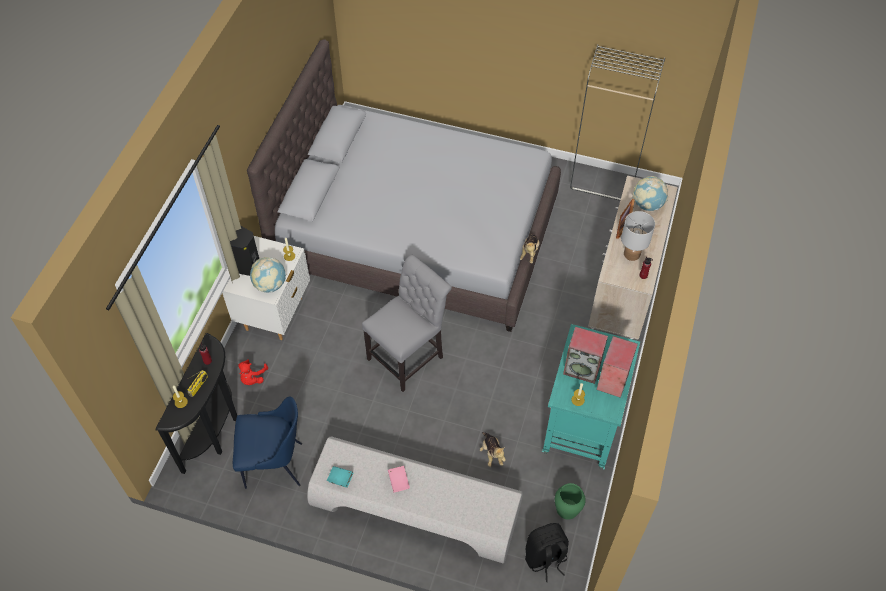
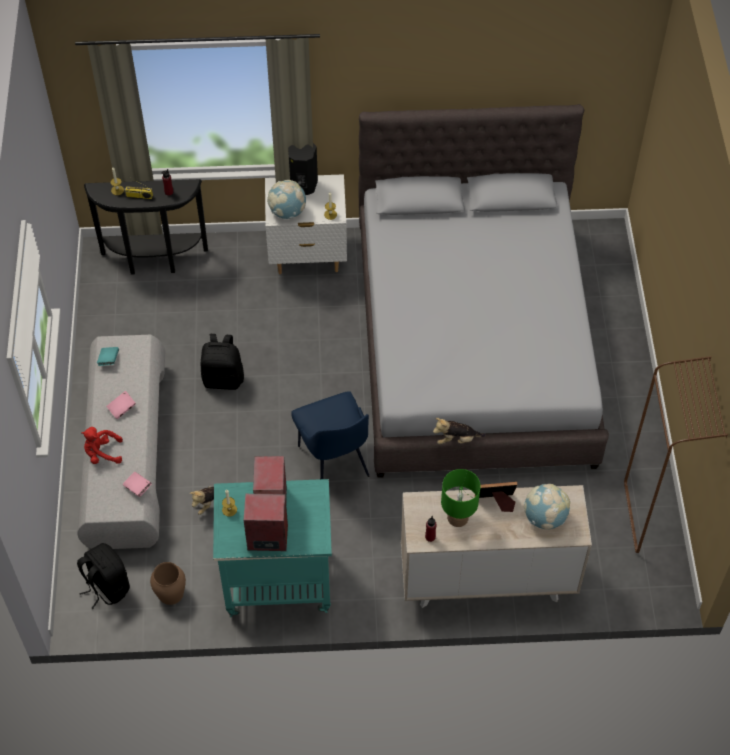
camera: 70 degrees right, 0 degrees up
(252, 378) = (224, 267): red plush toy -> red plush toy (102, 453)
(274, 465) = (134, 320): blue chair -> blue chair (334, 461)
(370, 411) = (223, 378): none -> black backpack
(409, 356) = (305, 391): grey chair -> none
(487, 489) = (138, 488): none -> pink book
(567, 509) = (170, 593): green vase -> brown vase
(603, 183) = (653, 517): grey clothes rack -> brown clothes rack
(631, 254) = (457, 517): grey table lamp -> green table lamp

